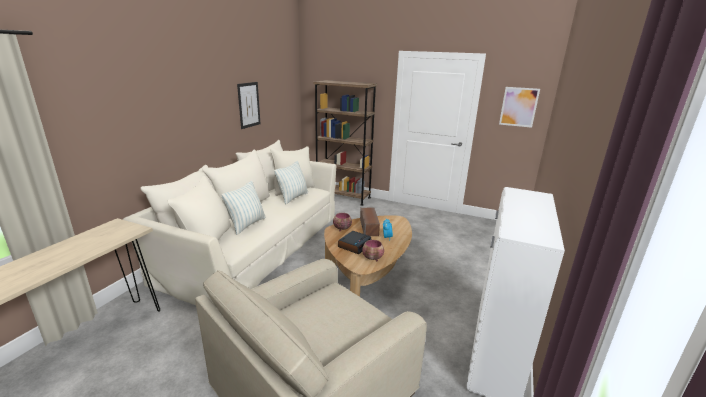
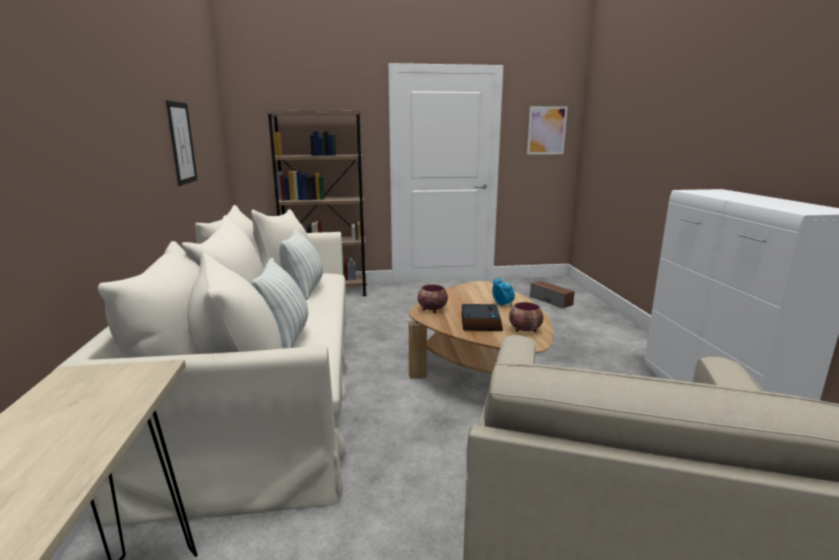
camera: 30 degrees left, 5 degrees down
(369, 227) = (463, 300): speaker -> speaker (551, 300)

